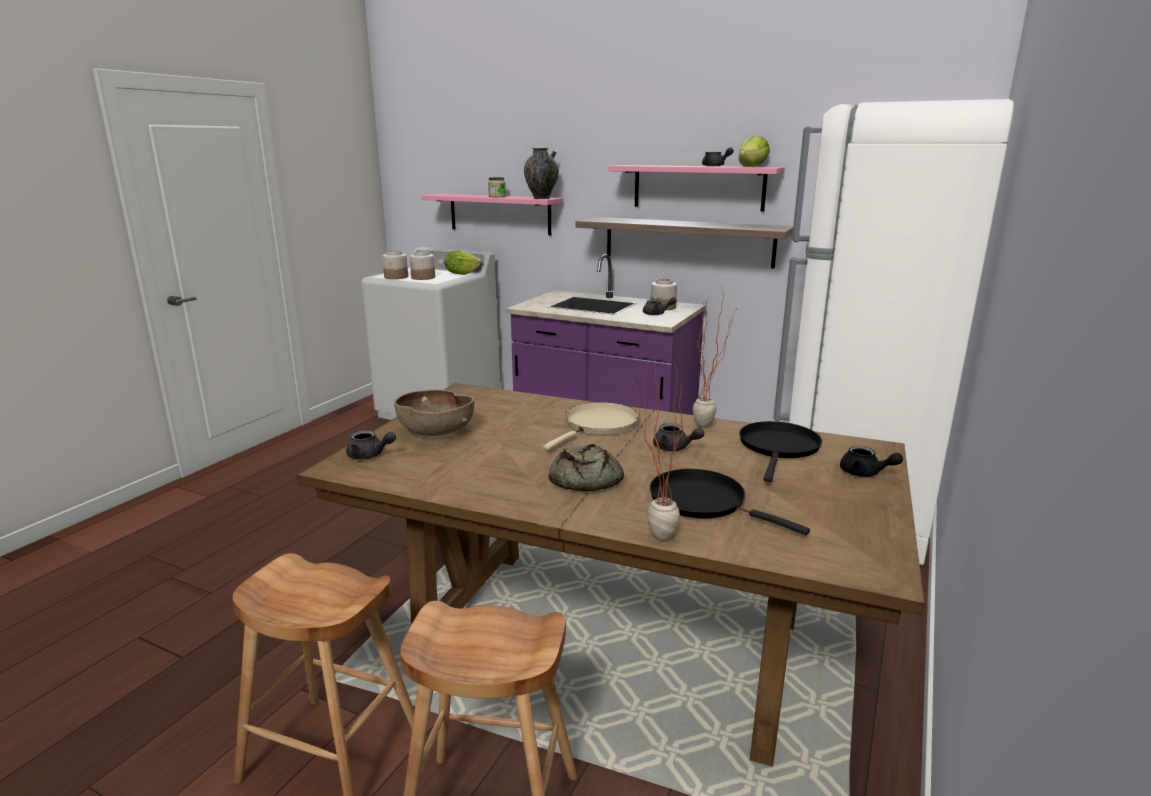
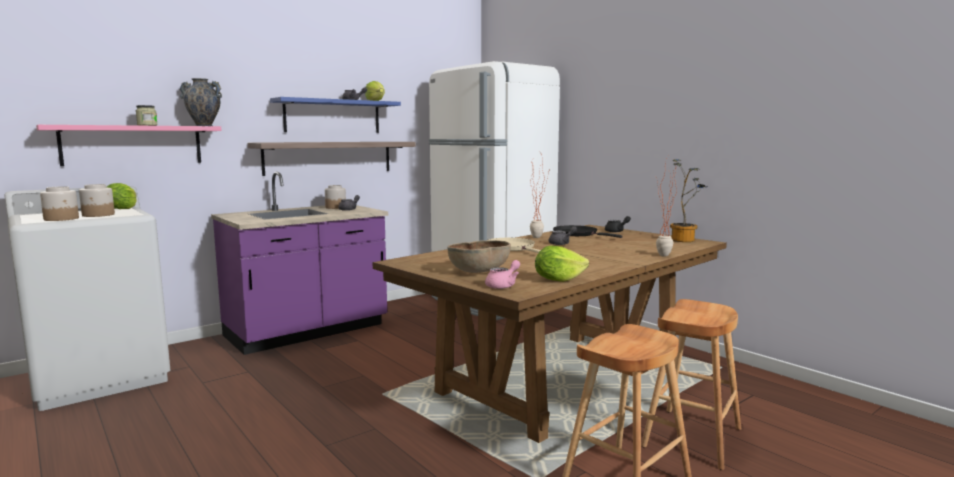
camera: 65 degrees left, 10 degrees down
(369, 455) = (503, 285): grey teapot -> pink teapot
(415, 479) = (558, 280): none -> lettuce
(583, 479) = (588, 257): bread -> none
(698, 187) = (333, 116): pink shelf -> blue shelf
(703, 502) = (630, 248): black frying pan -> none
(871, 548) = (685, 240): none -> potted plant

